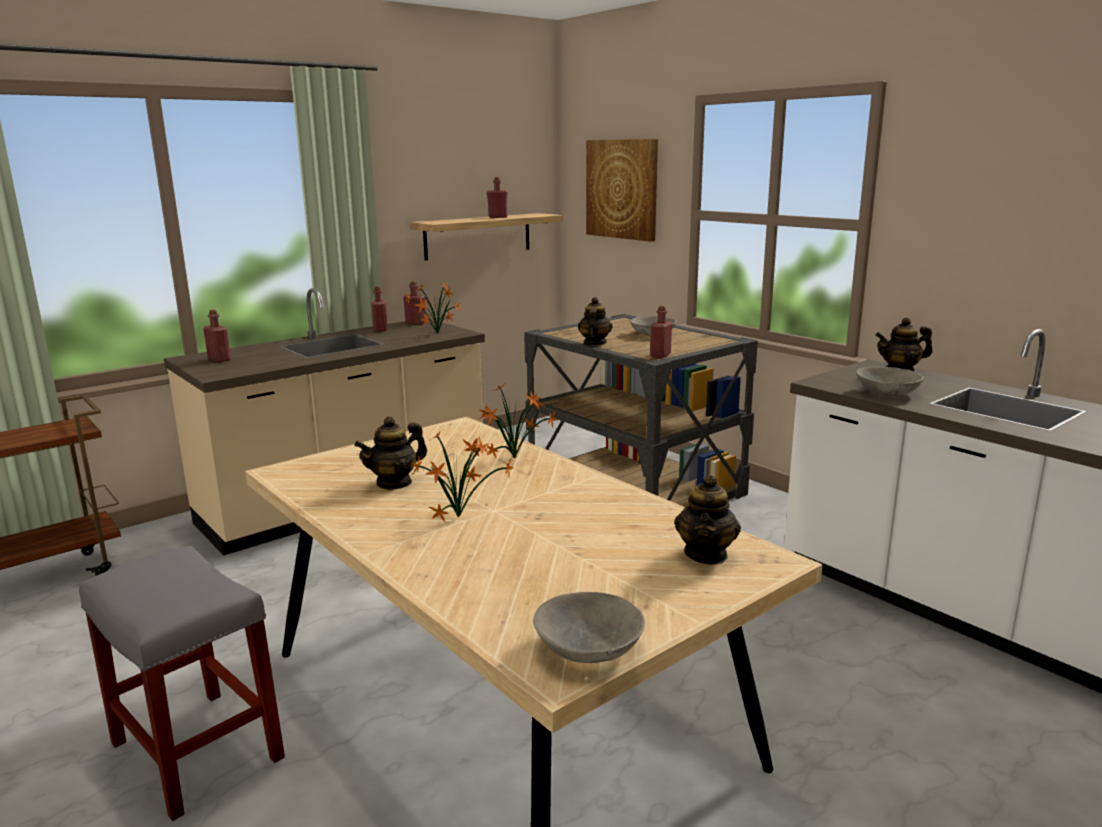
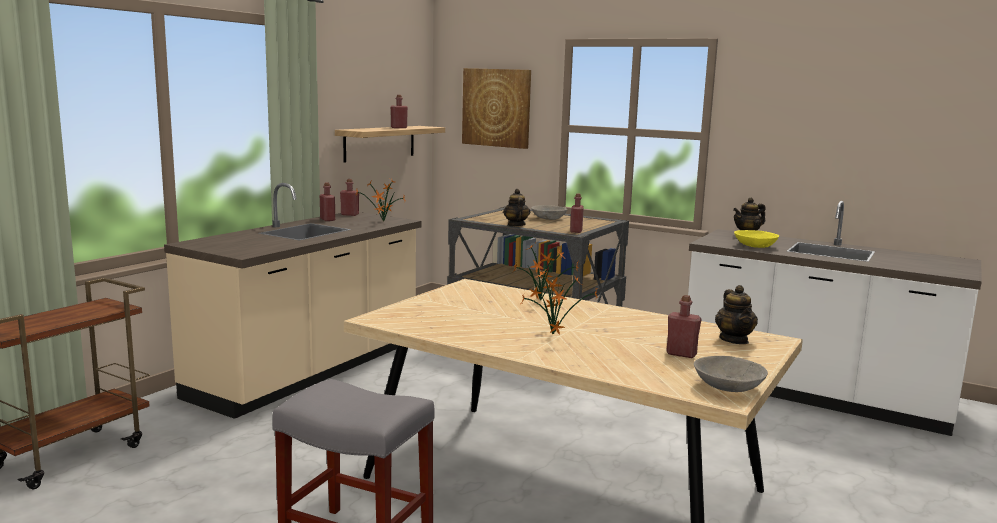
camera: 20 degrees left, 5 degrees down
(219, 359) = (222, 243): red bottle -> red bottle (681, 354)
(394, 483) = (475, 319): teapot -> none
(886, 392) = (754, 246): grey bowl -> yellow bowl

